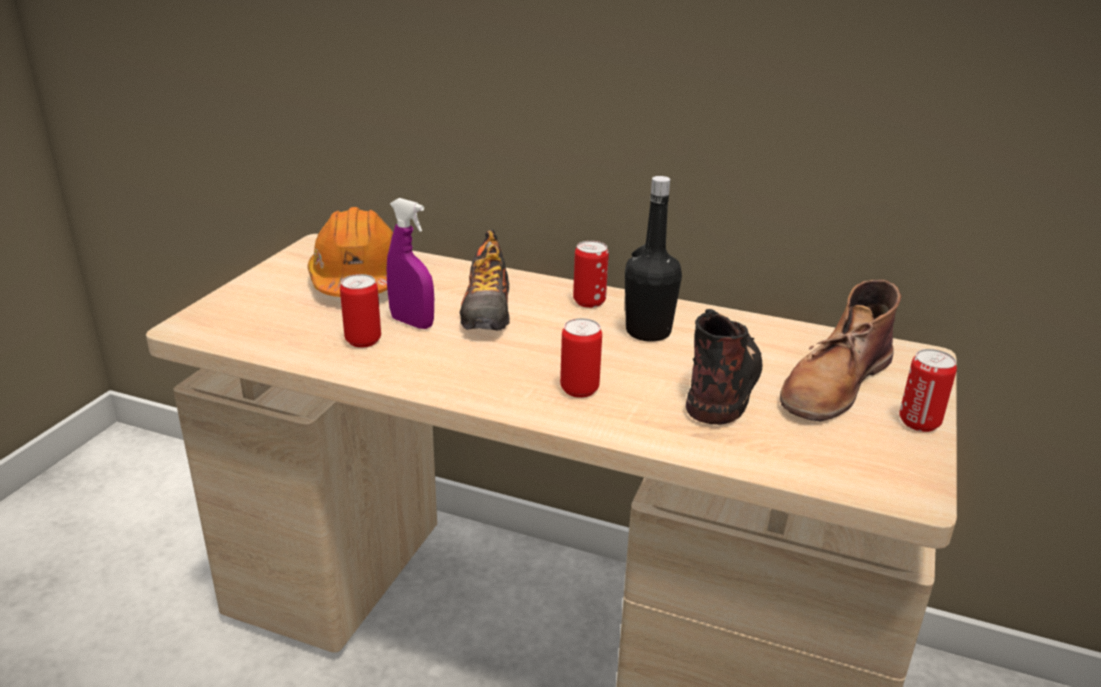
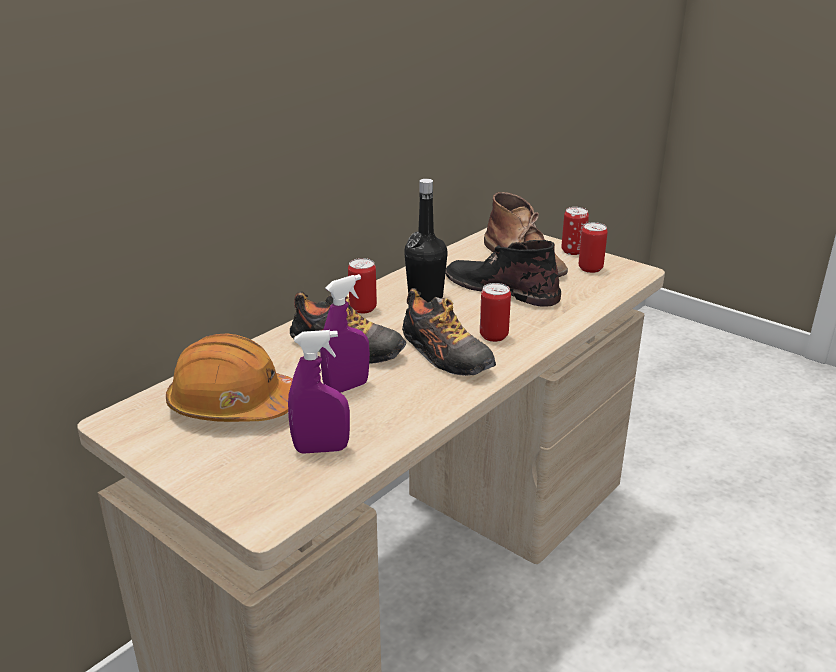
camera: 70 degrees left, 0 degrees up
(297, 330) = (321, 449): none -> purple spray bottle
(363, 340) = (365, 415): can -> can (590, 268)
(507, 365) = (445, 356): none -> shoe

